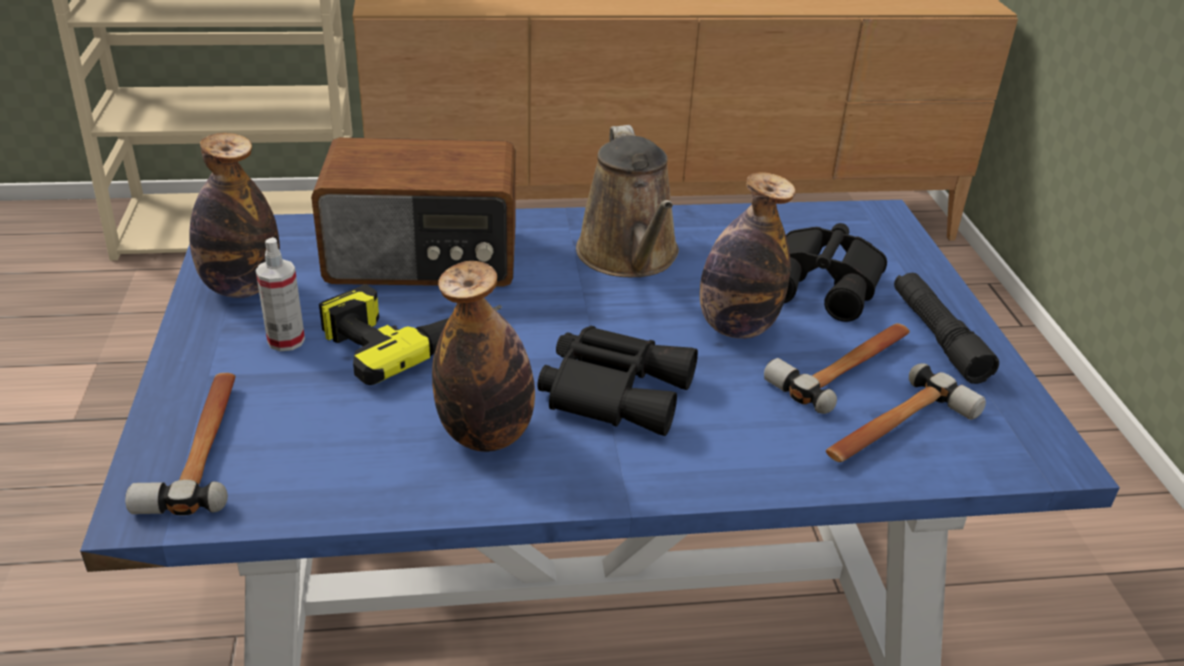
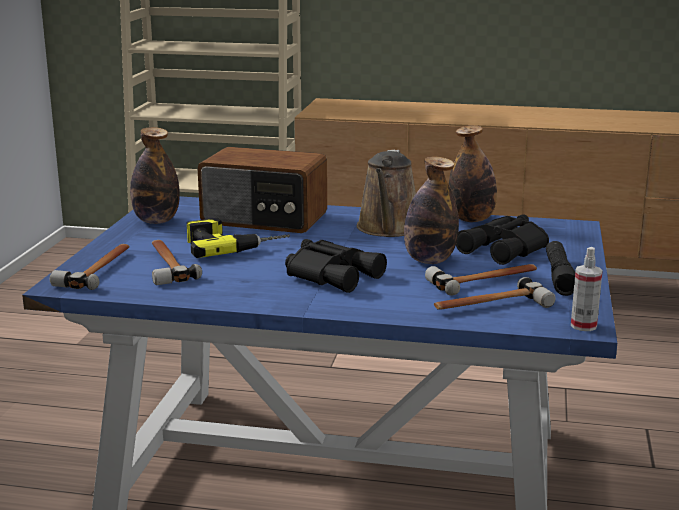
camera: 20 degrees right, 15 degrees down
(286, 340) = (166, 241): spray bottle -> spray bottle (583, 326)
(321, 411) = (166, 265): none -> hammer
(486, 435) = (247, 282): bottle -> bottle (472, 219)

